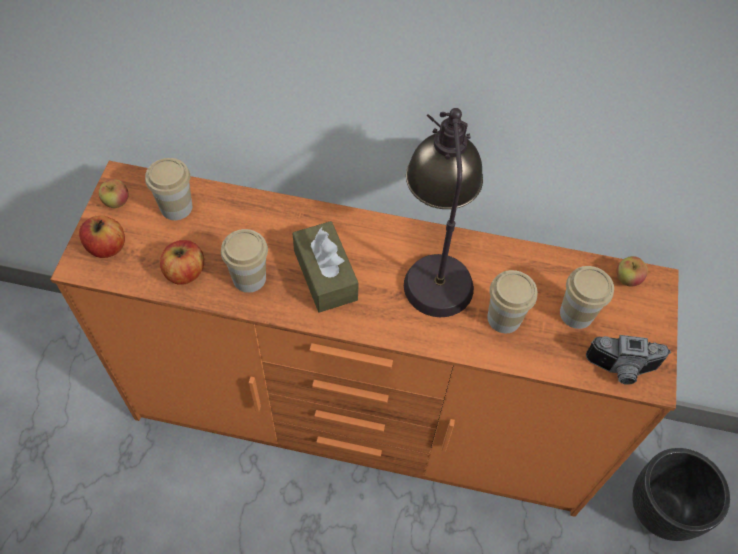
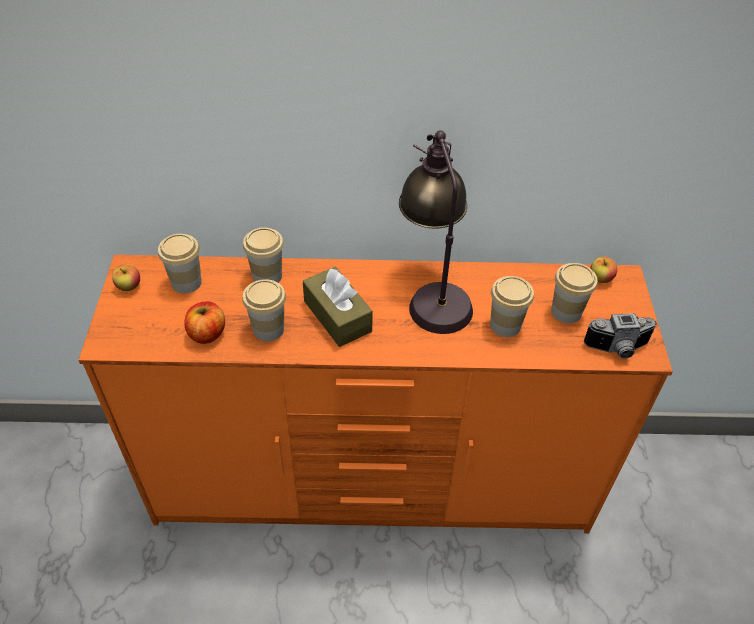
camera: 10 degrees left, 10 degrees down
(106, 247) = (127, 324): apple -> none
(262, 214) = (267, 276): none -> cup
(660, 509) = (661, 512): black planter -> none

